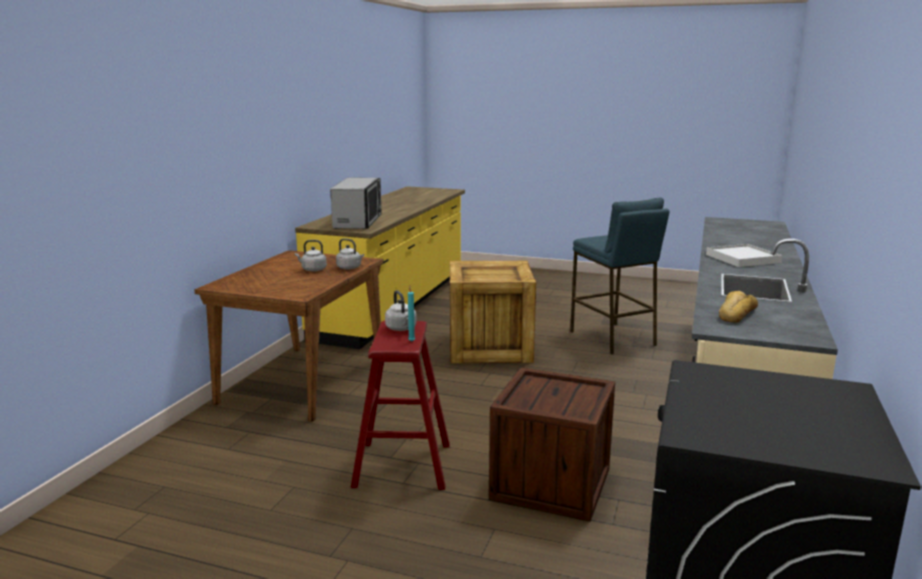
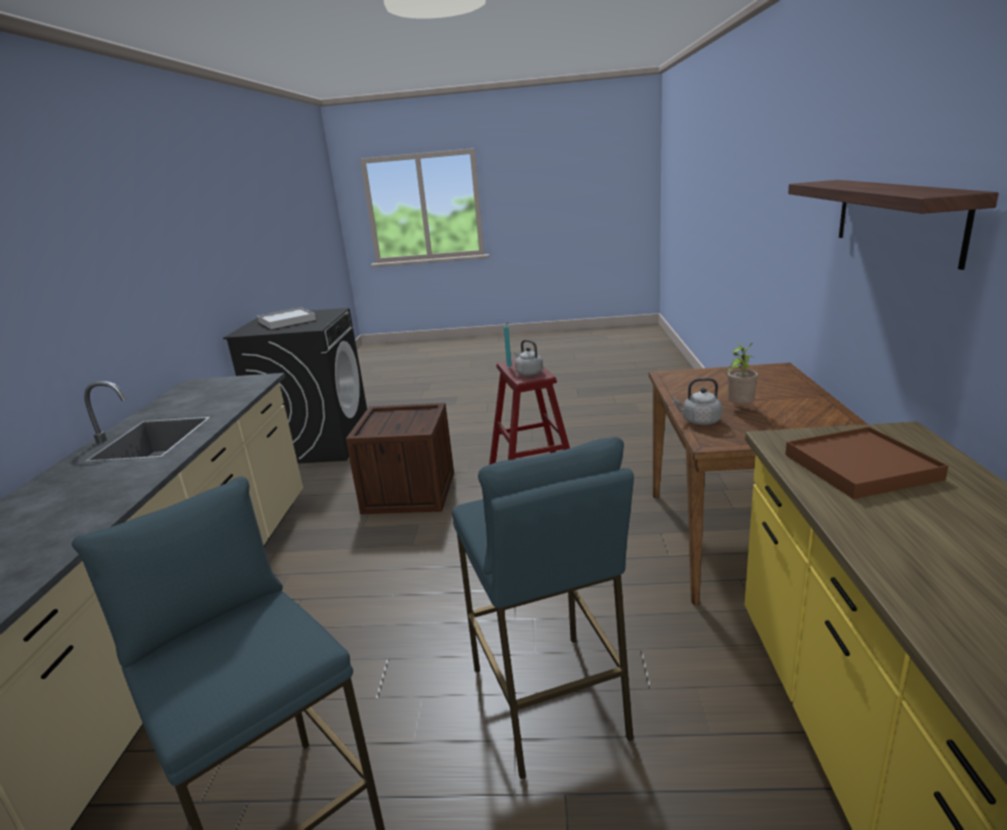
camera: 165 degrees right, 5 degrees up
(256, 138) = (896, 218): none -> shelf
(312, 269) = (740, 408): grey kettle -> potted plant
(358, 222) = (861, 467): microwave -> brown tray
(491, 347) = (548, 702): crate -> blue stool
(735, 314) = (226, 395): bread -> none
(742, 258) = (68, 508): white tray -> white tray (287, 321)

